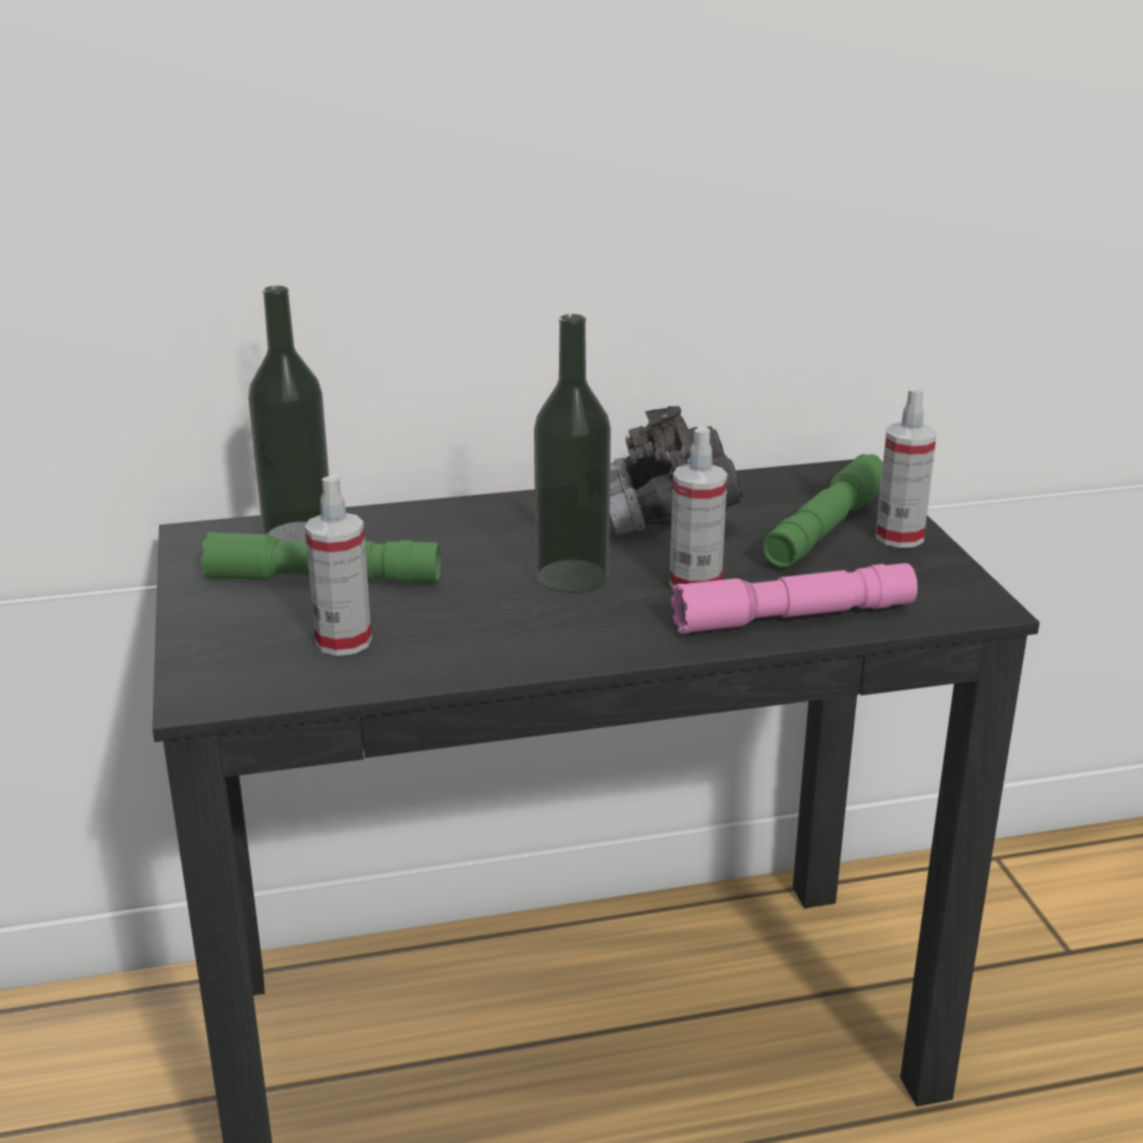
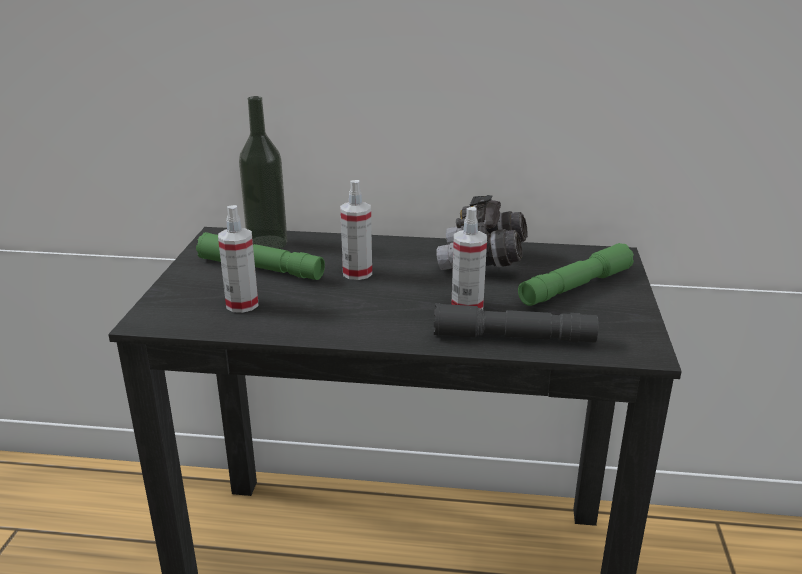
camera: 20 degrees right, 0 degrees up
(572, 576) = (397, 289): bottle -> none
(793, 617) = (513, 337): pink flashlight -> grey flashlight
(899, 537) = (621, 299): spray bottle -> spray bottle (357, 273)

